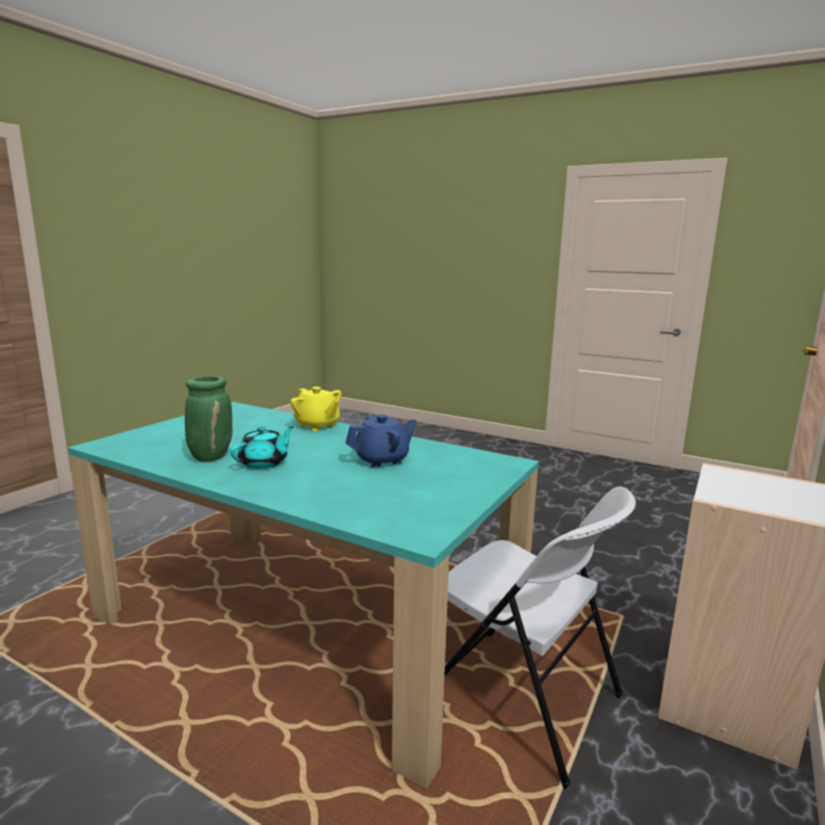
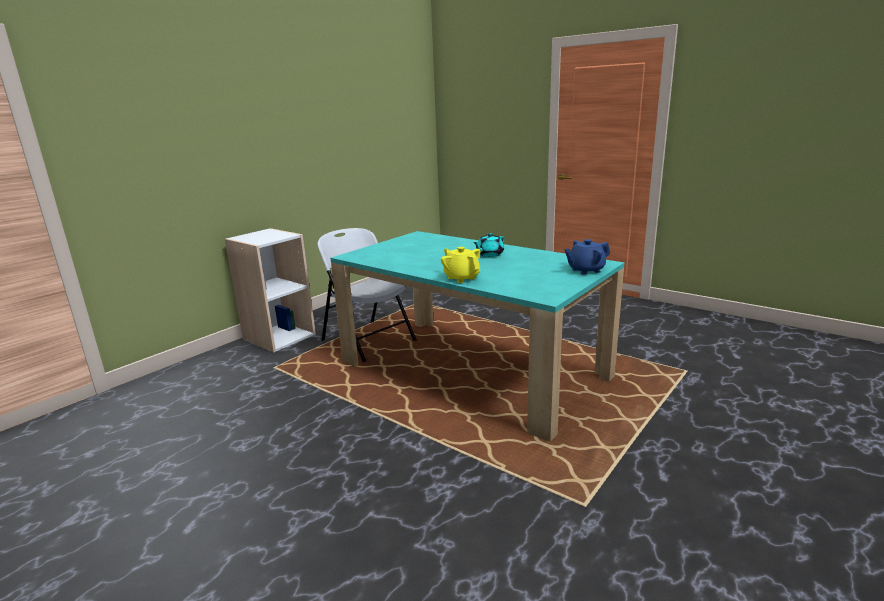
camera: 170 degrees left, 5 degrees up
(211, 456) = (523, 257): green vase -> none
(382, 461) = (421, 256): blue teapot -> blue teapot (585, 270)

